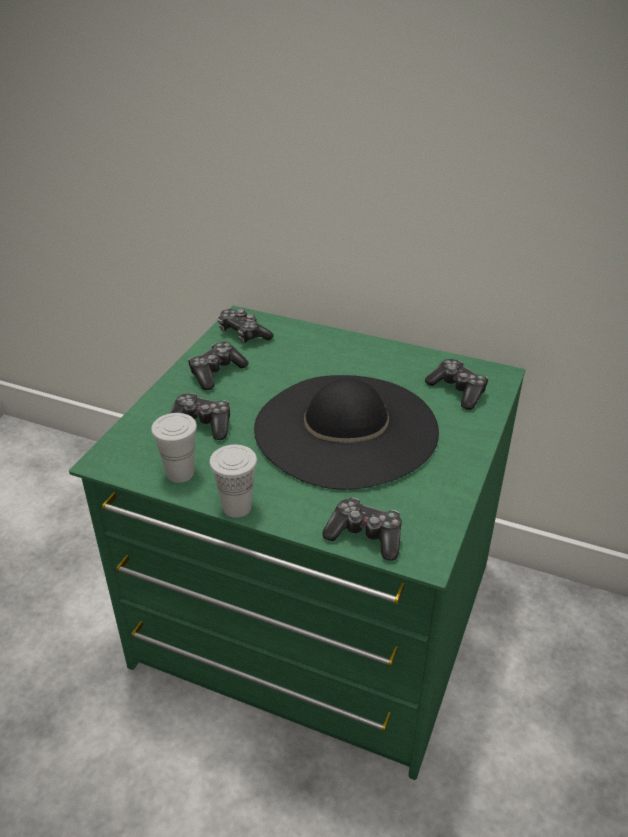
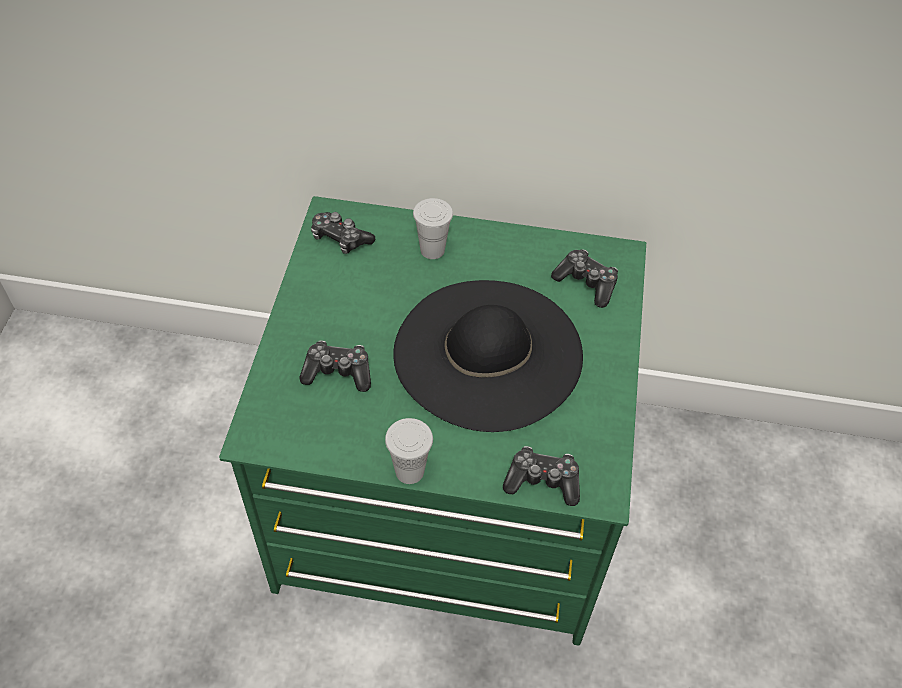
camera: 15 degrees left, 15 degrees up
(180, 473) = (338, 440): white cup -> white cup (432, 250)
(216, 373) = (329, 299): game controller -> none

